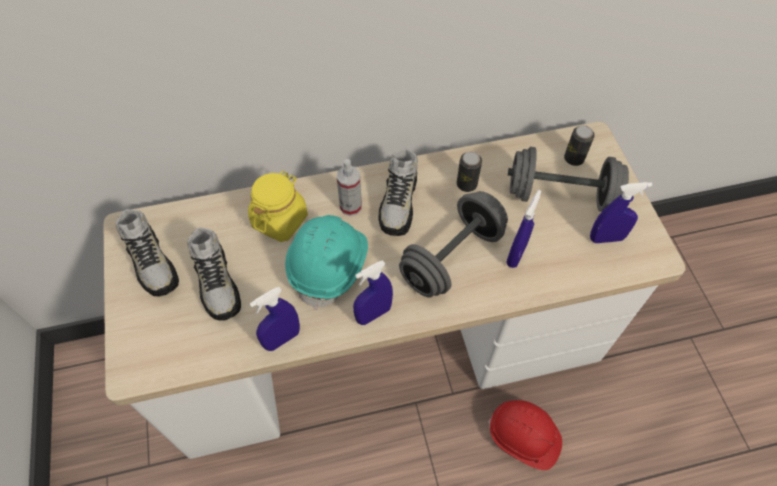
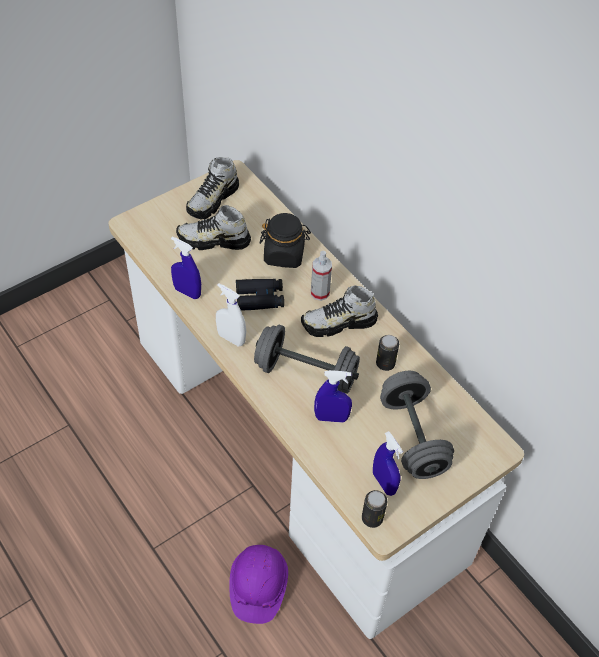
camera: 65 degrees right, 5 degrees down
(218, 284) = (214, 241): shoe -> shoe turned 45 degrees clockwise
(280, 220) = (284, 254): yellow jar -> black jar
(330, 265) = (260, 298): turquoise hard hat -> black binoculars
(373, 314) = (231, 338): blue spray bottle -> white spray bottle
(523, 438) = (257, 587): red hard hat -> purple hard hat
(574, 158) = (462, 438): can -> can (372, 518)

